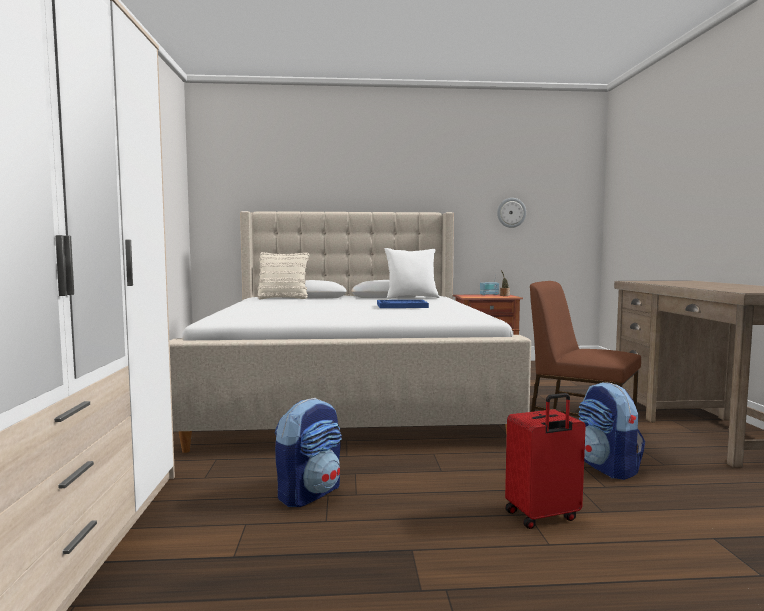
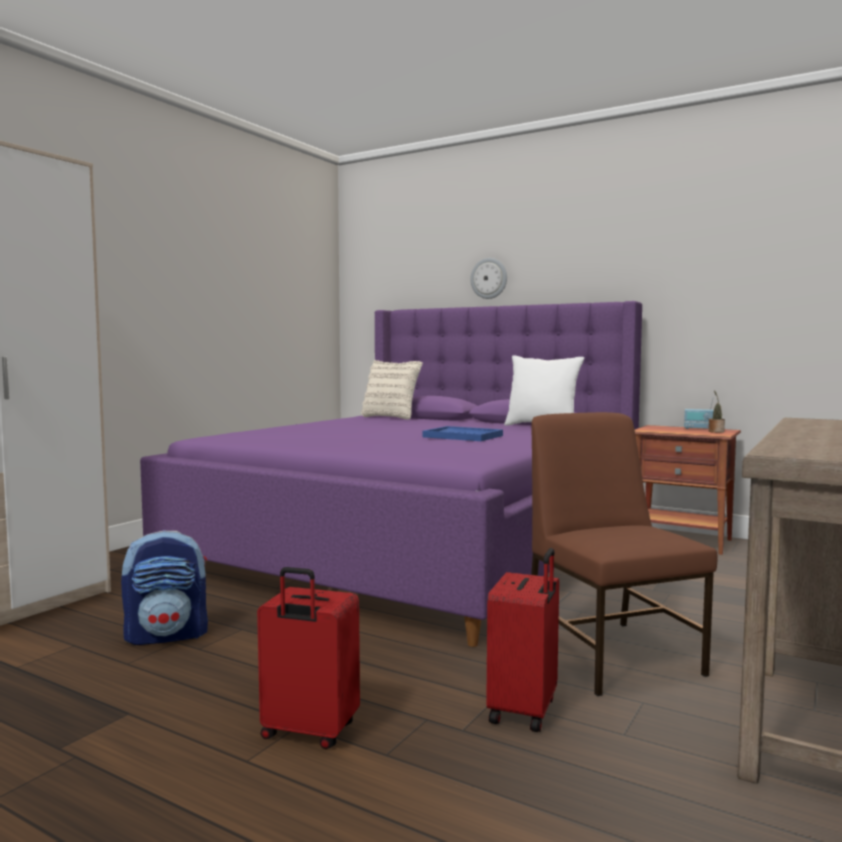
camera: 35 degrees right, 0 degrees up
(351, 395) = (419, 547): beige bed -> purple bed
(511, 212) = (751, 296): wall clock -> wall clock (489, 278)
(608, 468) = (525, 711): backpack -> red suitcase

